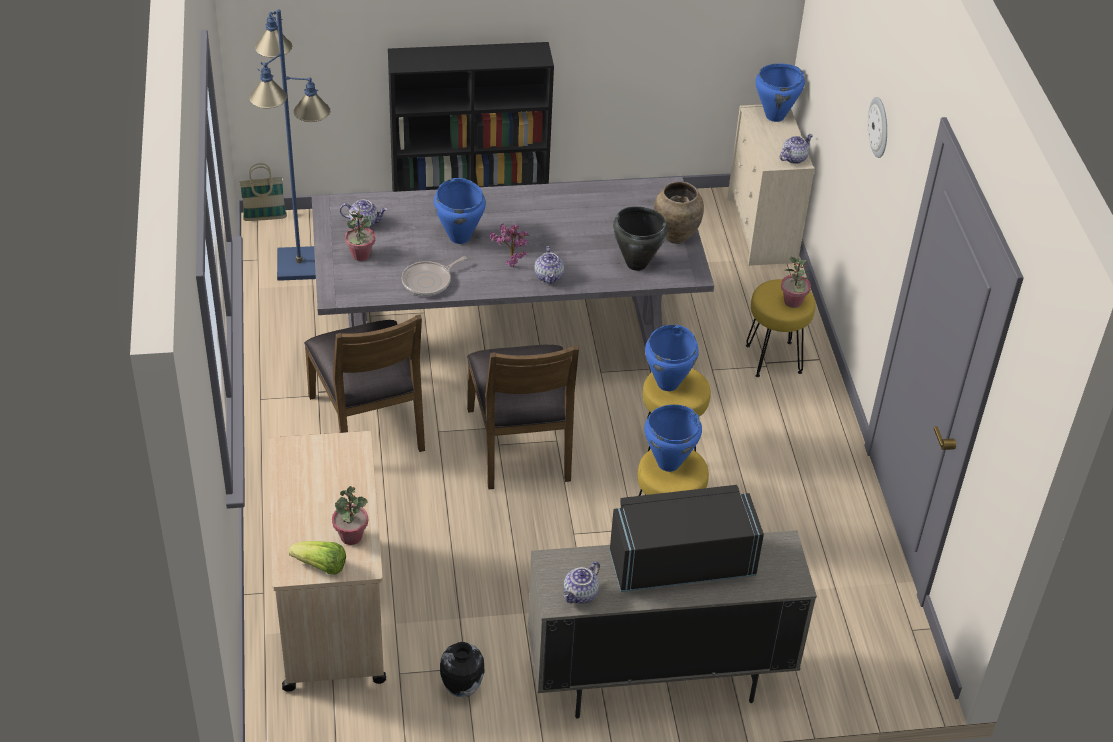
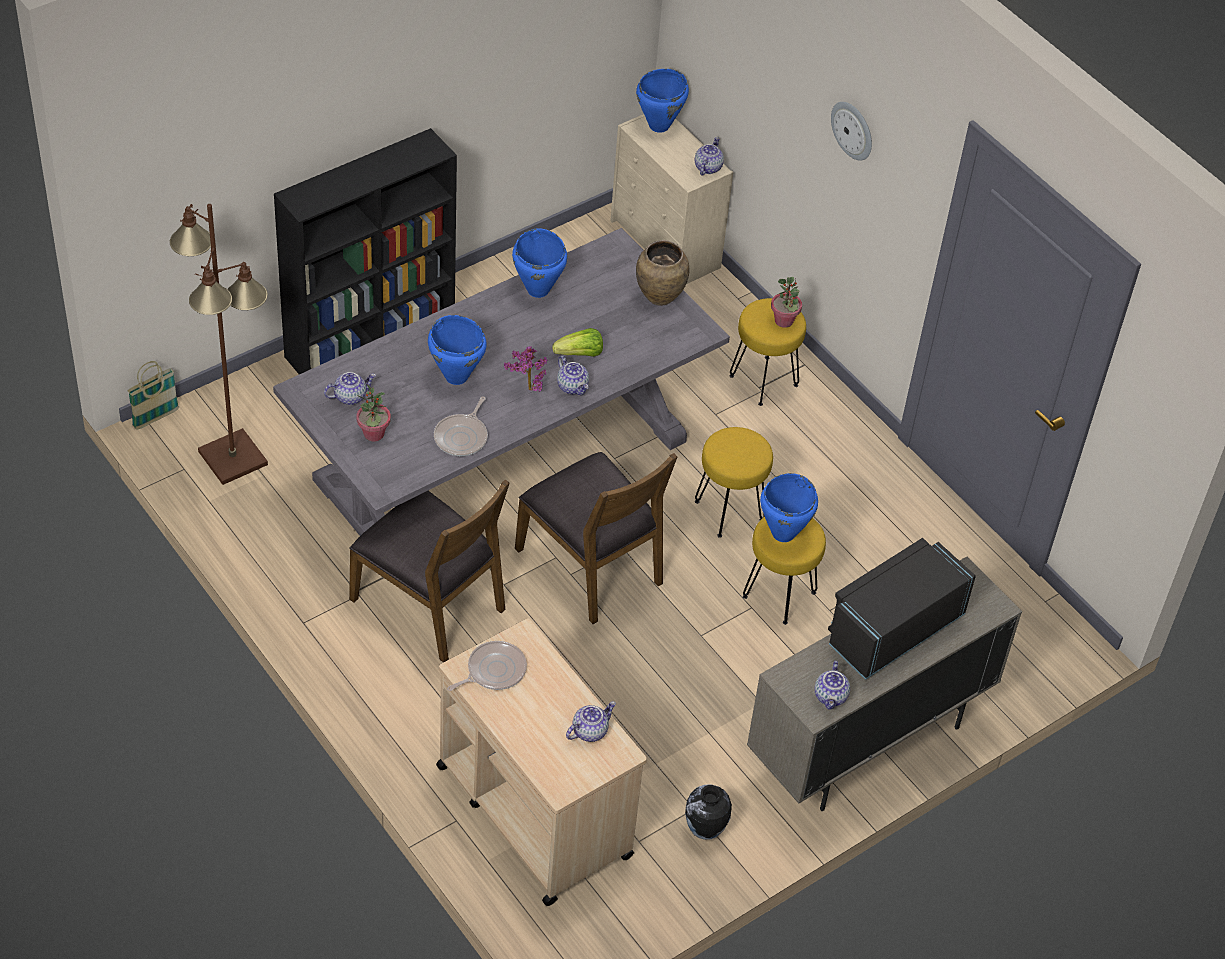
camera: 30 degrees left, 5 degrees up
(300, 264) = (233, 457): blue floor lamp -> brown floor lamp
(309, 459) = (493, 671): none -> frying pan
(321, 566) = (585, 772): lettuce -> lettuce (580, 354)
(351, 536) = (589, 730): potted plant -> teapot
(636, 263) = (644, 340): black cooking pot -> none
(668, 383) = (729, 452): blue cooking pot -> blue cooking pot (538, 289)

